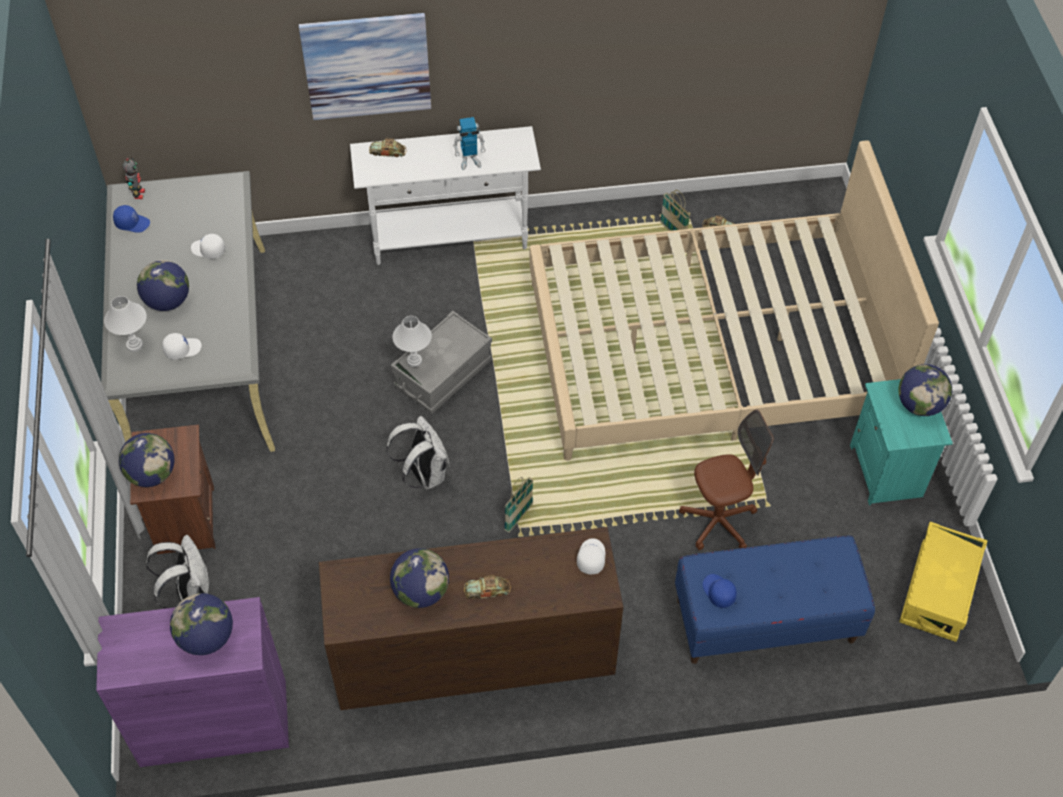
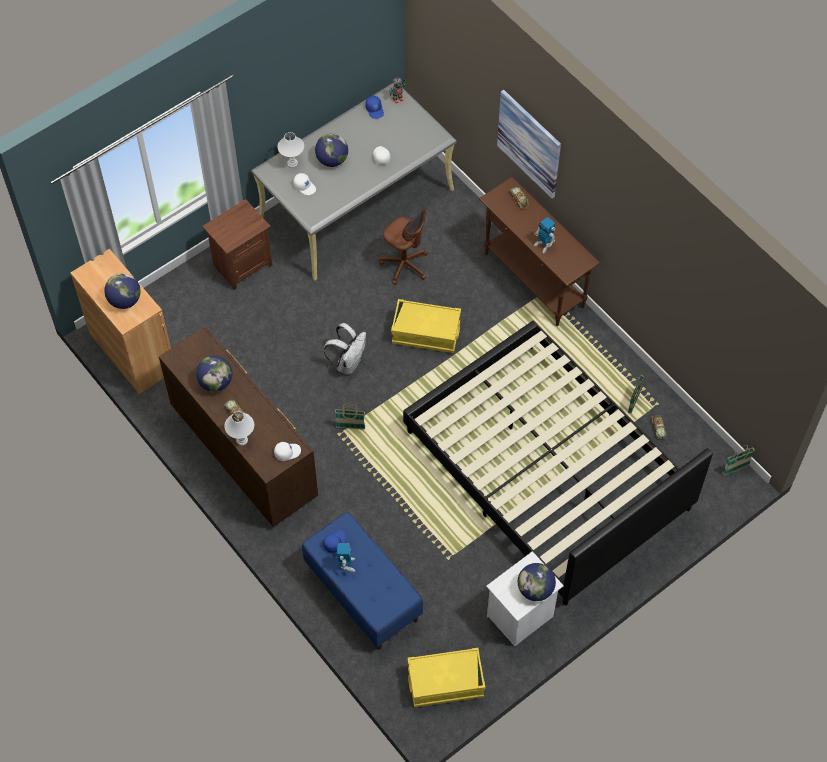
camera: 60 degrees right, 5 degrees up
(152, 474) = (225, 224): globe -> none
(190, 594) = (199, 295): white backpack -> none
(214, 723) = (132, 352): purple cabinet -> brown cabinet
(414, 361) = (409, 309): white table lamp -> white table lamp (242, 440)
(443, 374) = (426, 334): grey storage box -> yellow storage box
(450, 239) = (534, 280): white console table -> brown console table
(709, 352) = (546, 471): beige bed -> black bed
(718, 522) = (417, 535): brown office chair -> brown office chair (405, 265)
(760, 594) = (346, 565): none -> toy robot
(810, 192) = (735, 469): none -> basket
(887, 471) = (521, 617): turquoise nightstand -> white nightstand

